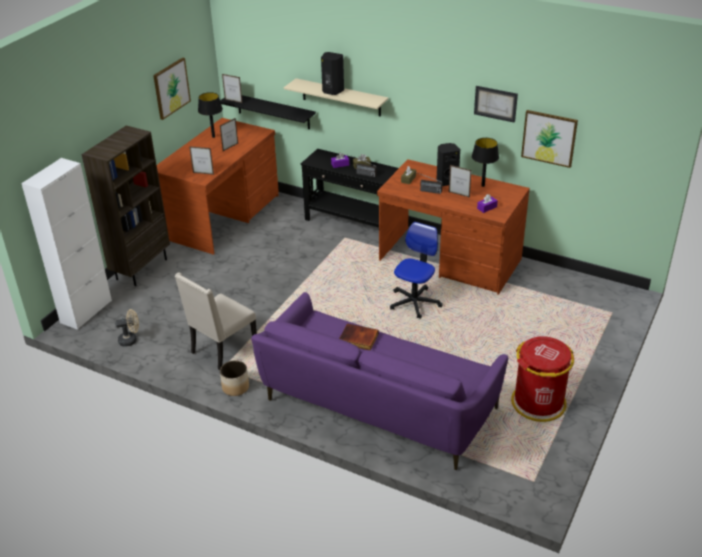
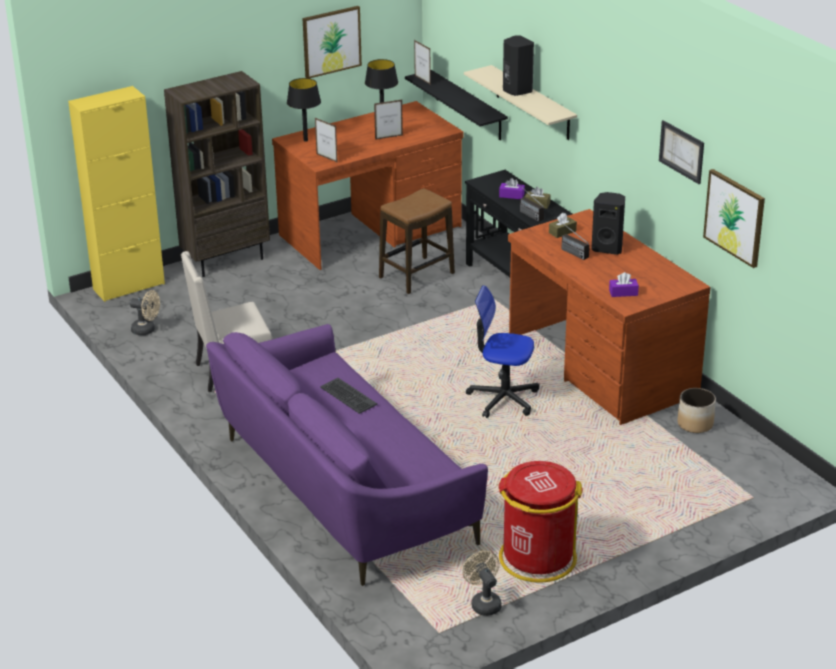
camera: 30 degrees right, 5 degrees down
(86, 311) = (129, 286): white cabinet -> yellow cabinet
(235, 387) = (208, 415): planter -> planter (694, 424)
(281, 238) = (416, 276): none -> stool
(358, 339) = (348, 396): book -> keyboard
(414, 302) = (503, 398): office chair -> office chair turned 135 degrees counterclockwise
(459, 194) = (605, 267): picture frame -> none
(483, 186) = (650, 266): black table lamp -> black table lamp (305, 140)
(538, 447) = (484, 603): none -> beige fan

